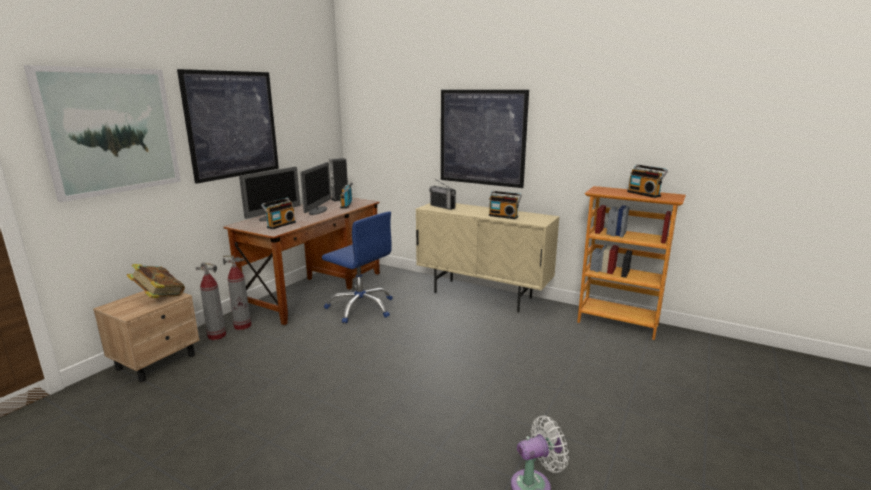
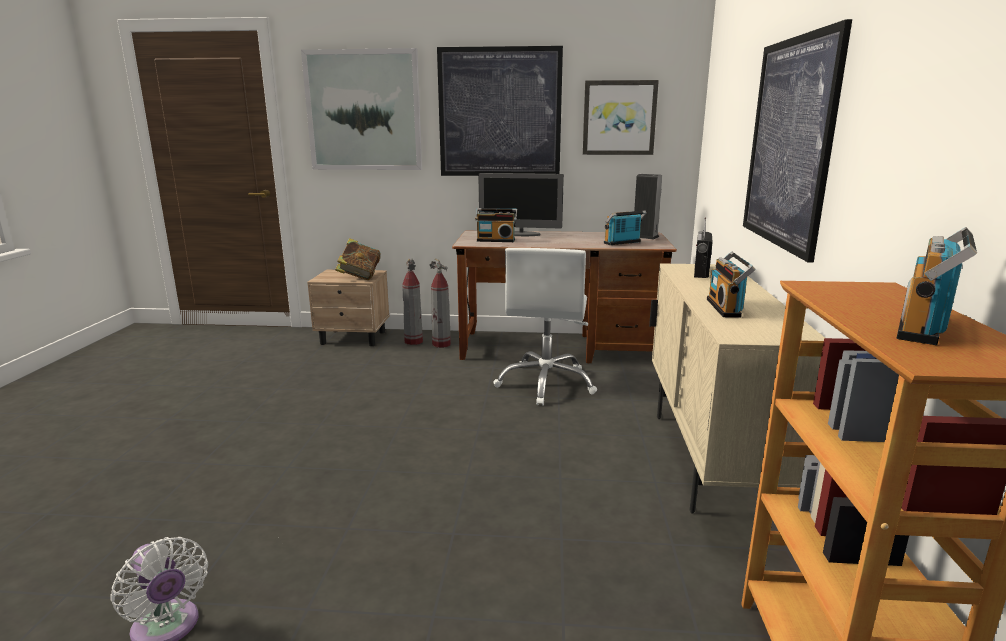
camera: 65 degrees right, 0 degrees up
(304, 123) = (619, 118): none -> picture
(318, 211) = (575, 239): monitor -> none
(361, 307) = (546, 383): blue office chair -> white office chair

